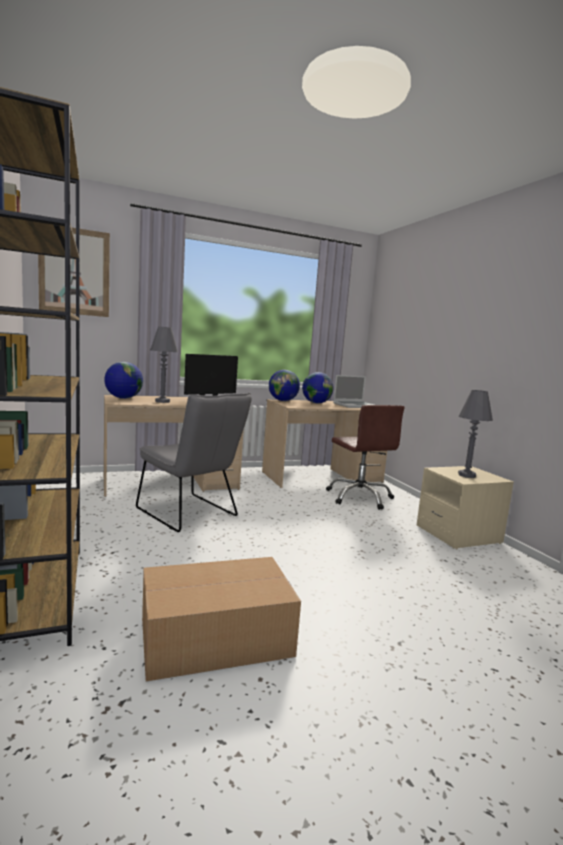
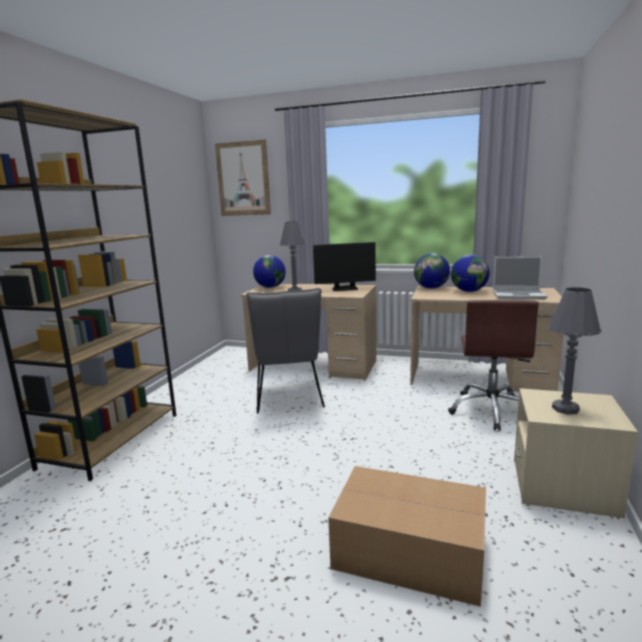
camera: 40 degrees right, 5 degrees up
(213, 637) = (164, 508): cardboard box -> cardboard box (407, 550)

